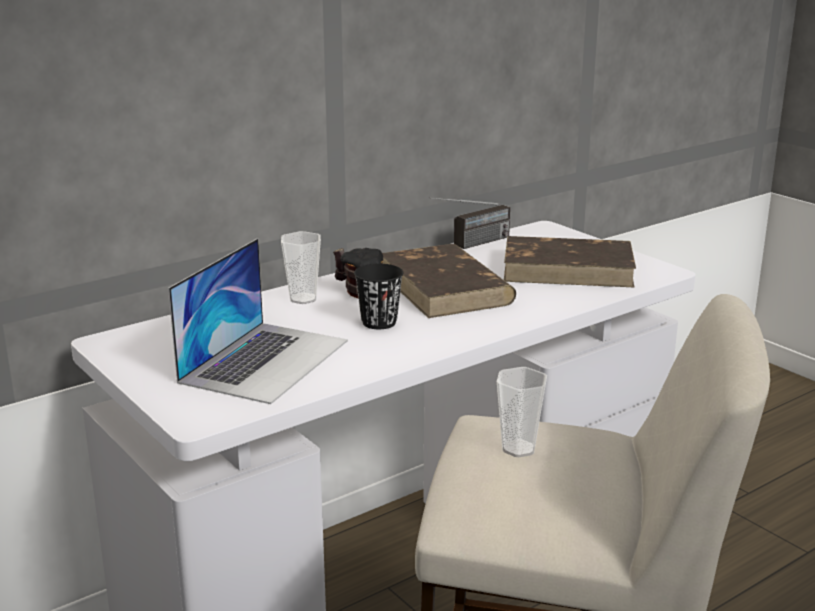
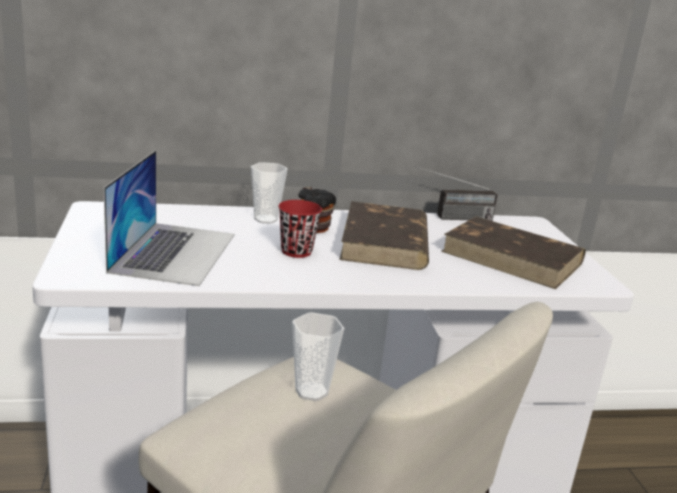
camera: 25 degrees right, 0 degrees up
(265, 360) = (174, 252): laptop -> laptop turned 45 degrees counterclockwise
(379, 322) = (296, 251): black cup -> red cup

